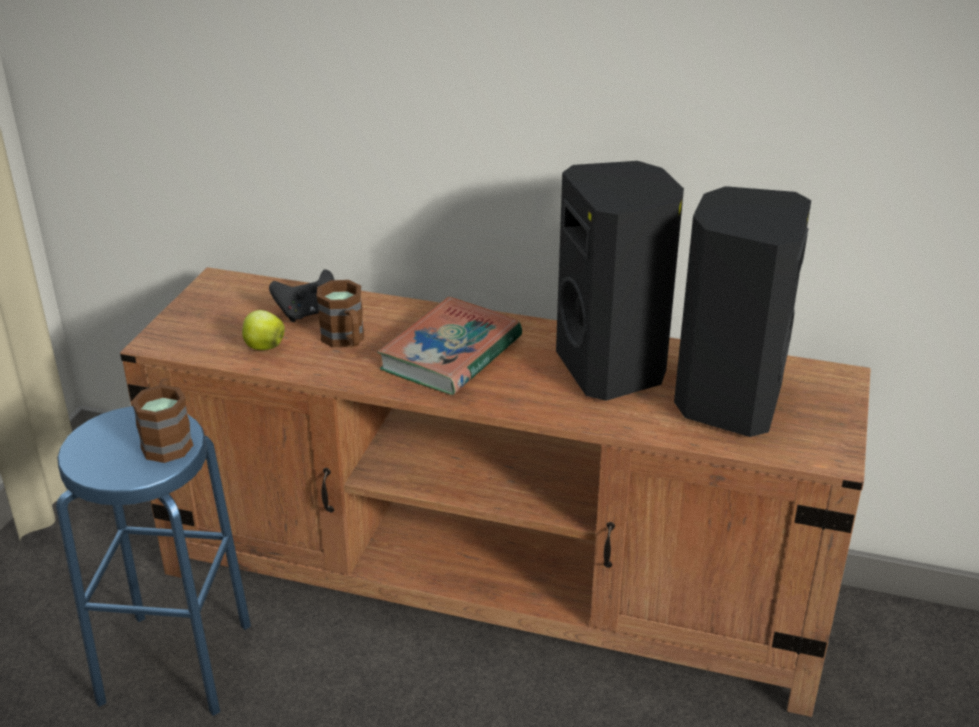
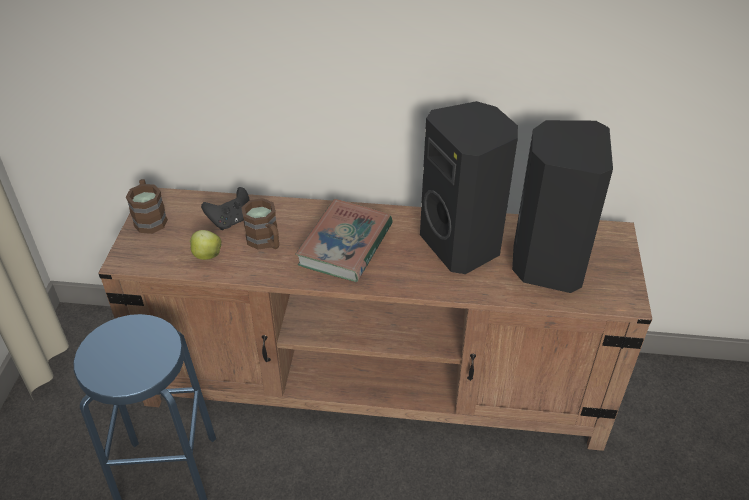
camera: 10 degrees left, 10 degrees up
(168, 439) = (154, 344): brown mug -> brown mug (150, 218)

